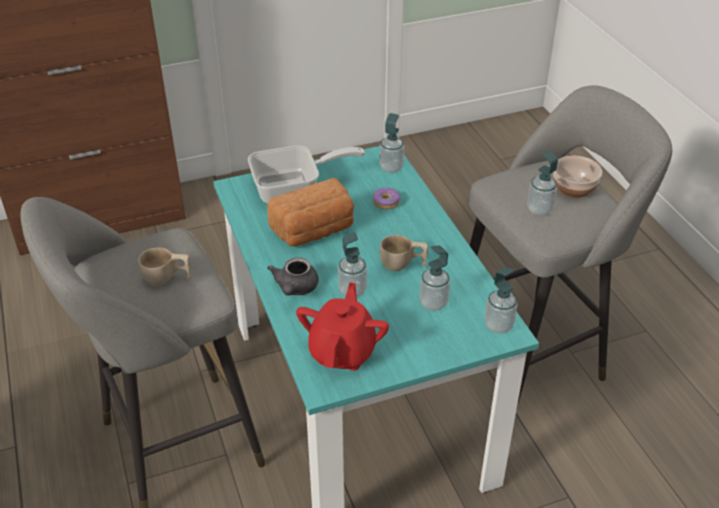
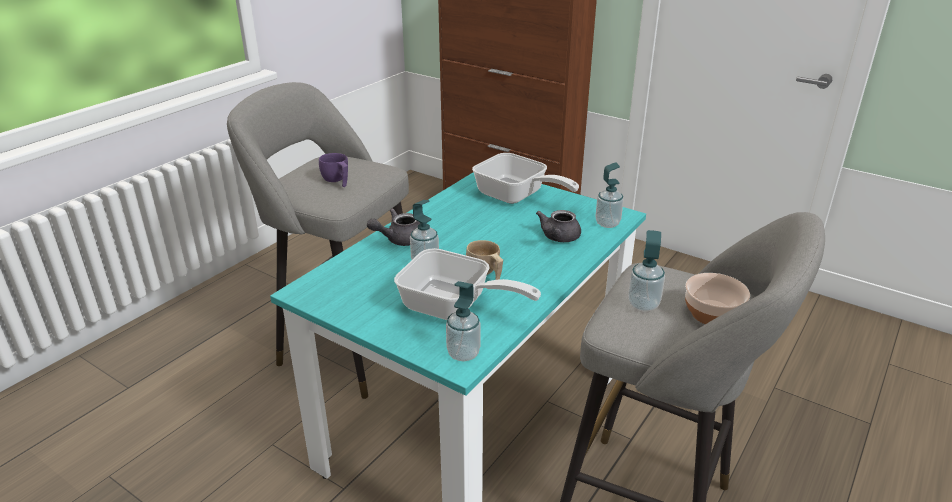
camera: 55 degrees right, 10 degrees down
(167, 279) = (337, 181): beige cup -> purple cup
(314, 231) = (477, 222): bread -> none
(343, 351) = (348, 285): red teapot -> none
(386, 202) = (557, 238): donut -> grey teapot
(433, 303) = (454, 307): soap dispenser -> frying pan

